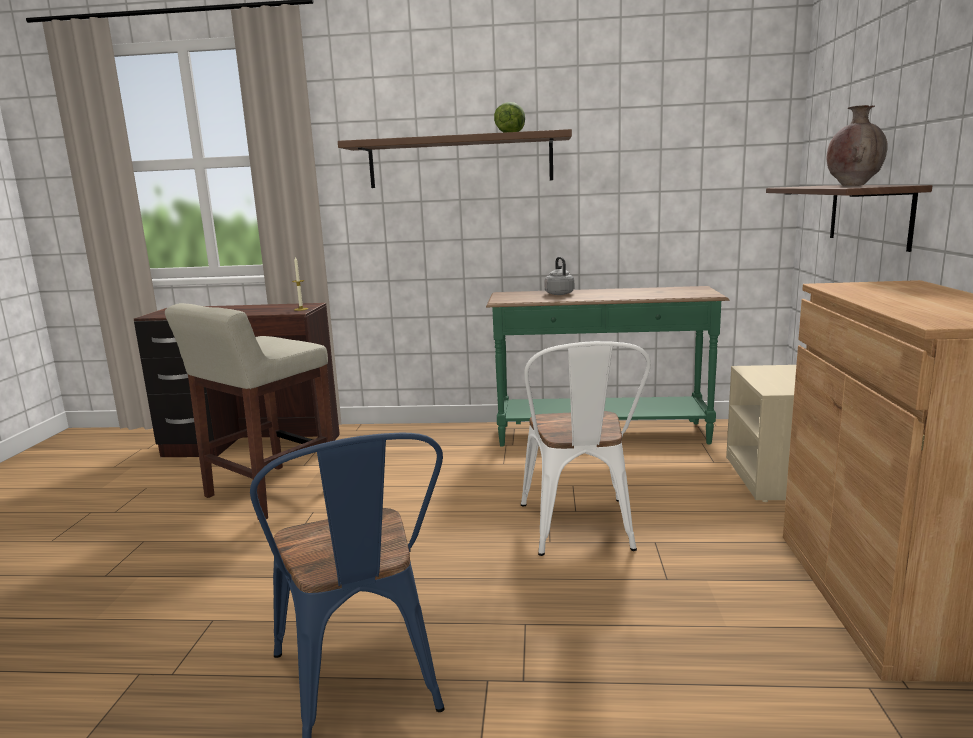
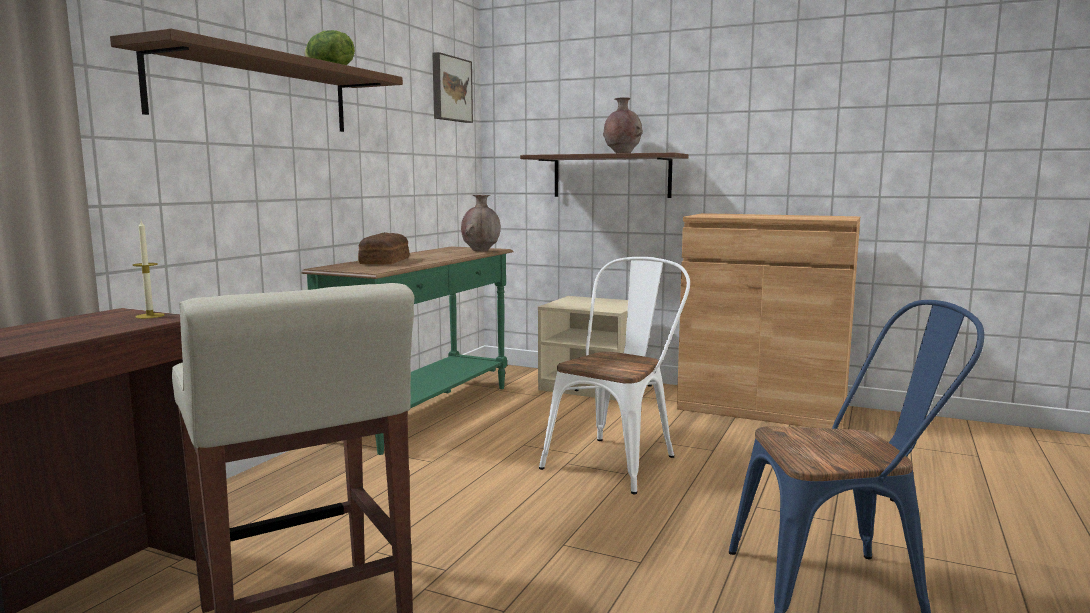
camera: 70 degrees left, 5 degrees down
(558, 293) = (383, 261): grey kettle -> bread
(580, 531) = (617, 459): white chair -> white chair turned 75 degrees counterclockwise
(683, 295) = (481, 251): none -> brown vase
(731, 115) = (450, 89): none -> picture

